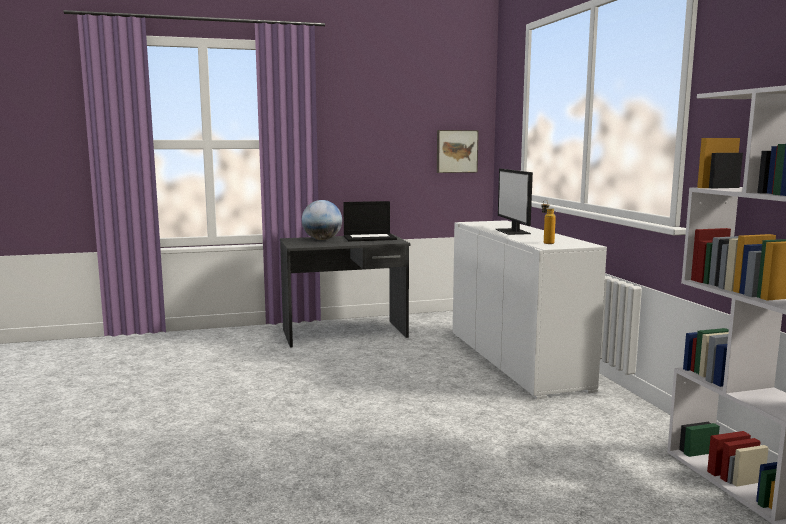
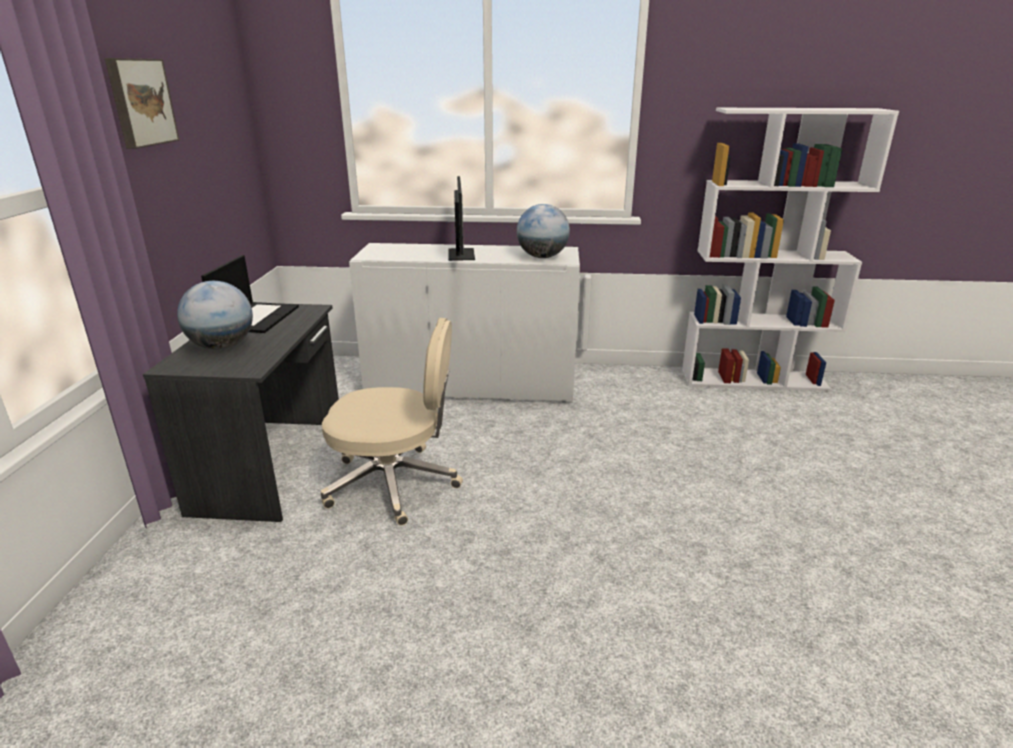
camera: 70 degrees left, 15 degrees up
(348, 363) = (395, 483): none -> beige office chair
(456, 151) = (236, 160): picture -> picture (140, 102)
(513, 231) = (460, 254): monitor -> monitor turned 105 degrees counterclockwise
(546, 242) = (542, 257): bottle -> globe

